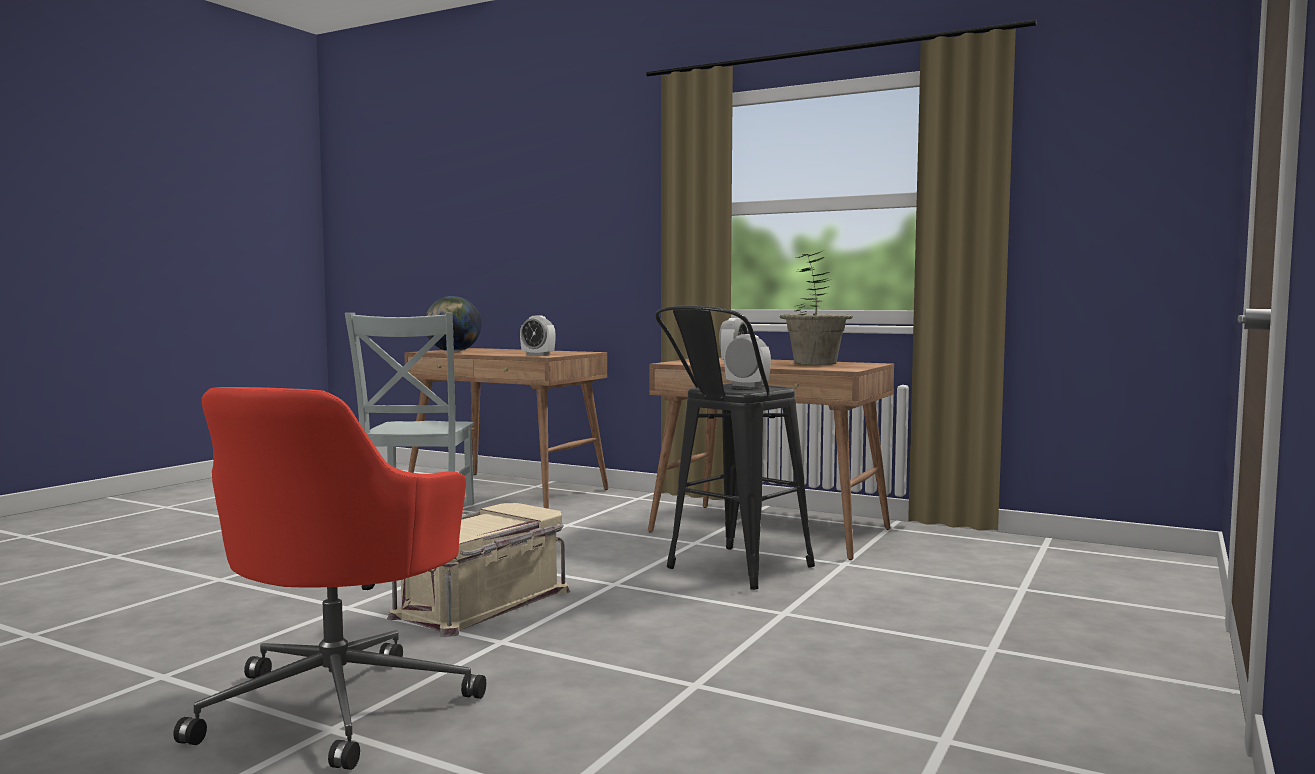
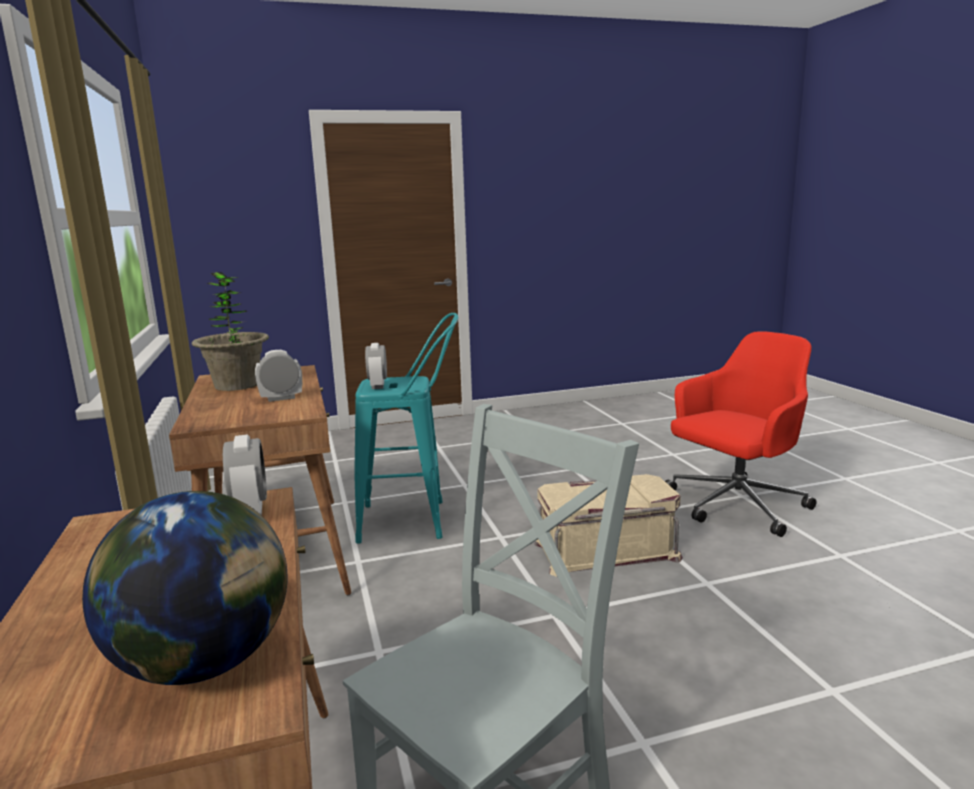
camera: 135 degrees left, 10 degrees up
(730, 571) = (414, 521): black stool -> turquoise stool

